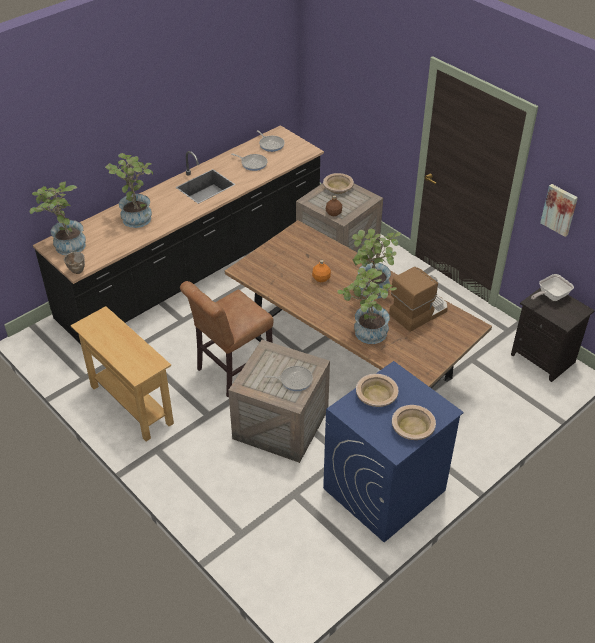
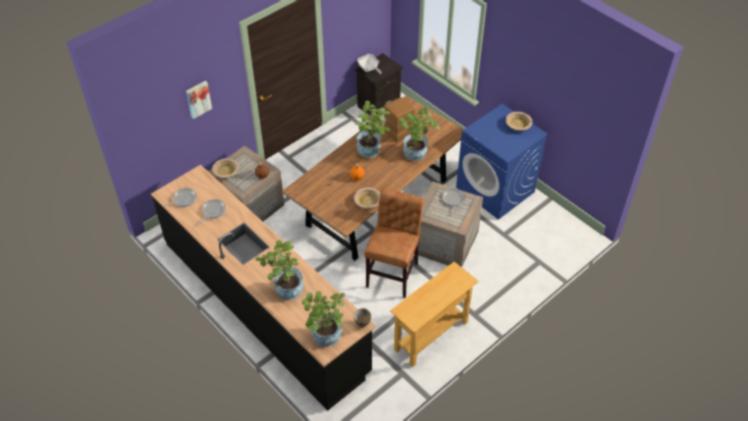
camera: 90 degrees left, 5 degrees up
(231, 371) = (393, 273): brown chair -> brown chair turned 120 degrees counterclockwise
(376, 395) = (494, 139): beige bowl -> beige bowl (367, 202)
(559, 209) = (348, 23): picture -> picture (198, 99)

